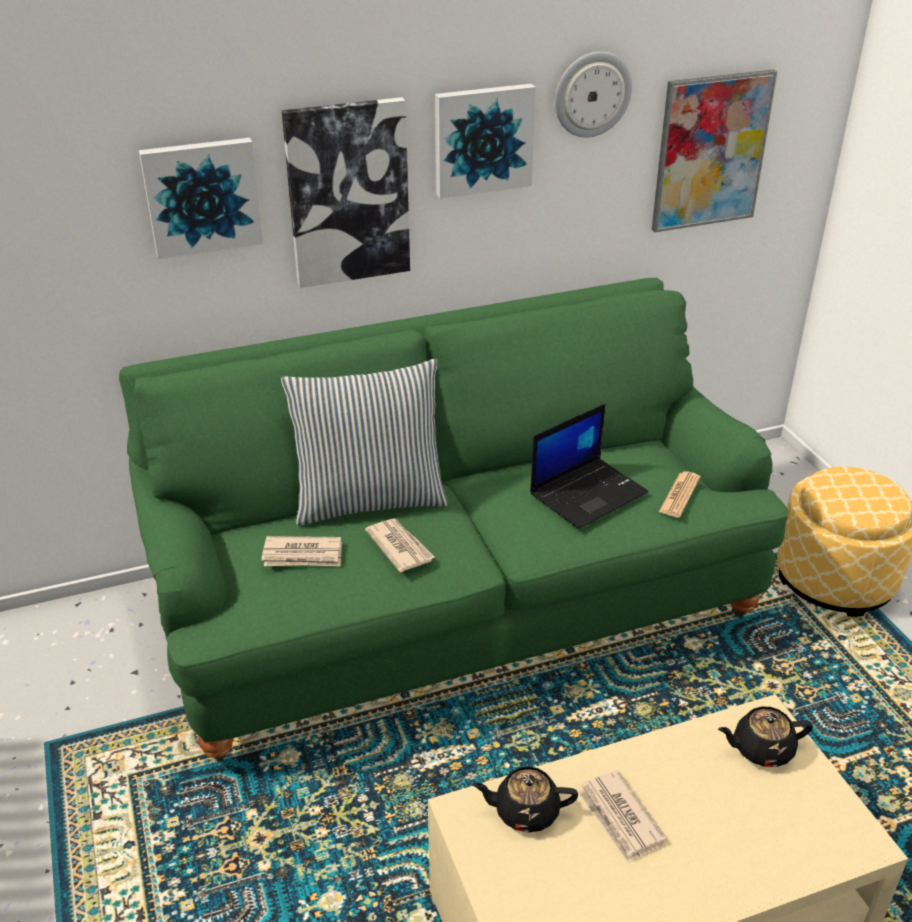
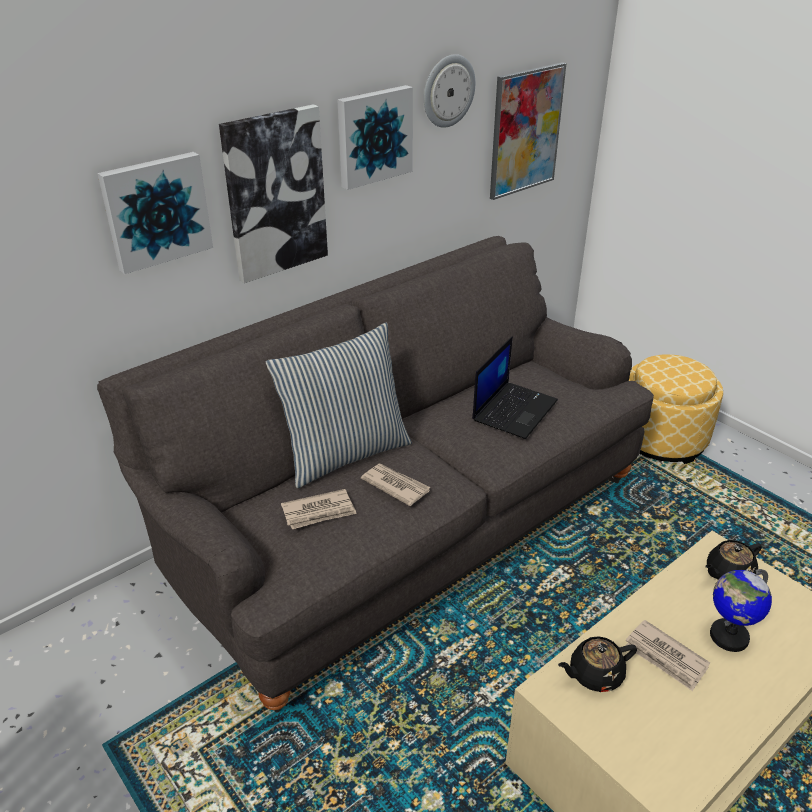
camera: 20 degrees left, 0 degrees up
(455, 606) = (405, 526): green sofa -> grey sofa
(679, 495) = (578, 397): newspaper -> none
(713, 818) = (728, 636): none -> globe

